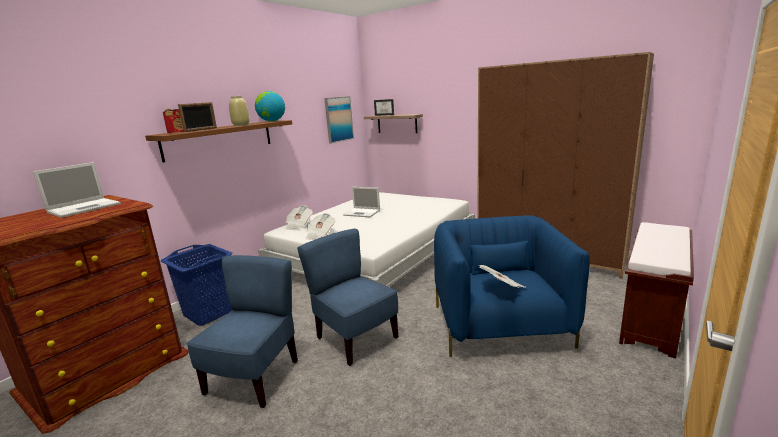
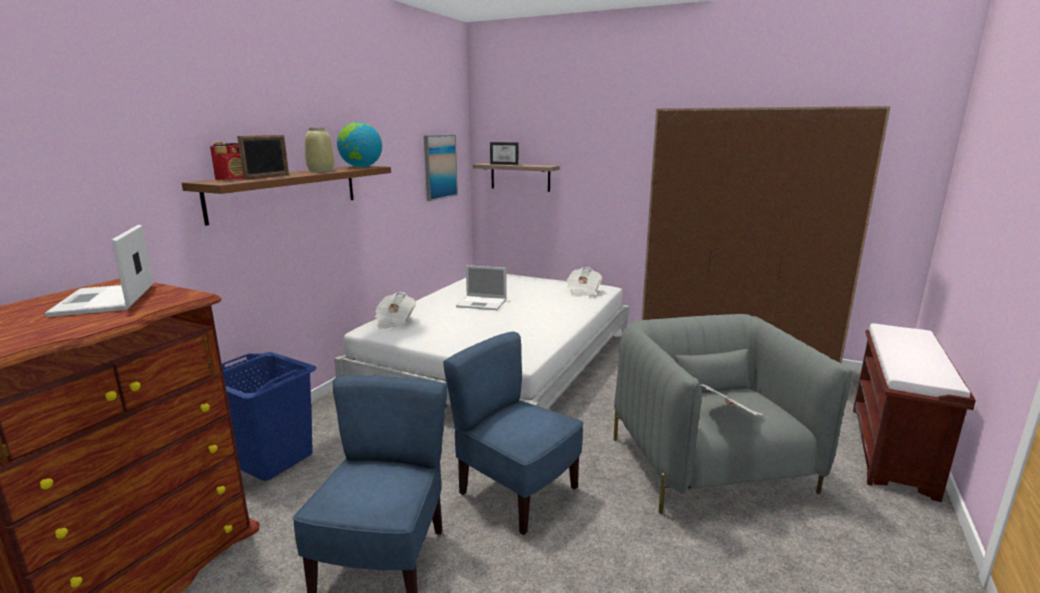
camera: 10 degrees left, 0 degrees up
(85, 208) = (105, 301): laptop -> laptop turned 135 degrees clockwise
(320, 235) = (434, 336): newspaper -> newspaper (582, 292)
(500, 325) = (710, 464): blue armchair -> grey armchair

